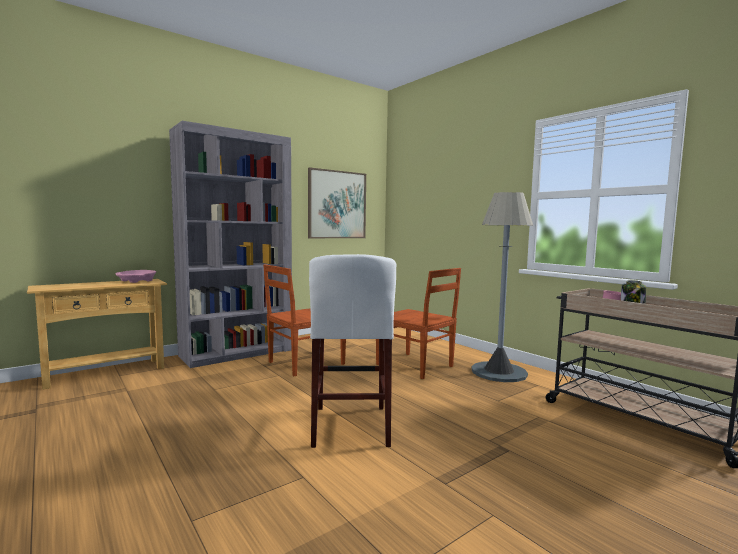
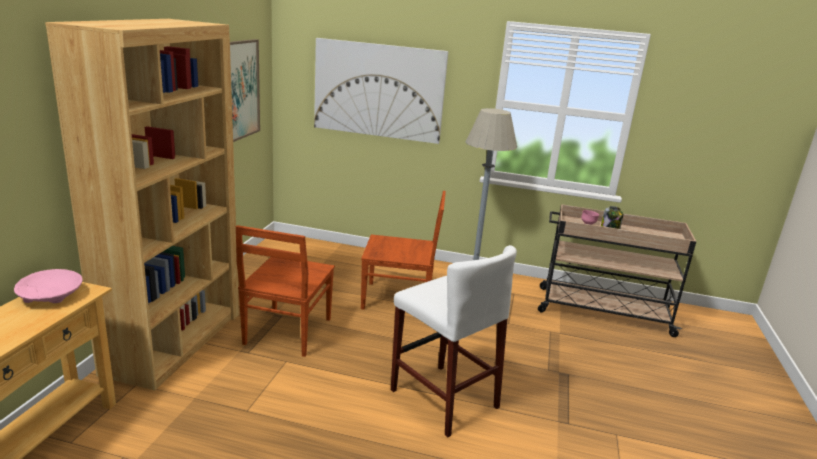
camera: 40 degrees left, 15 degrees up
(237, 353) = (175, 342): grey bookcase -> brown bookcase
(444, 202) = (378, 90): none -> picture

